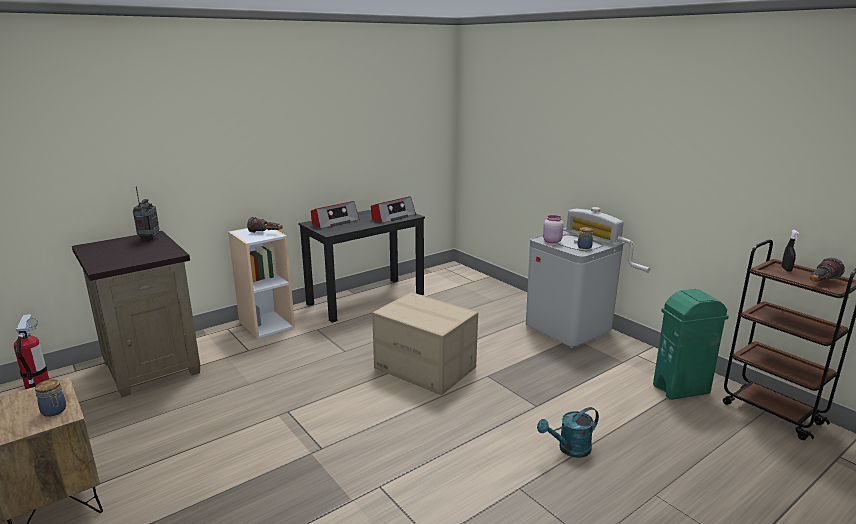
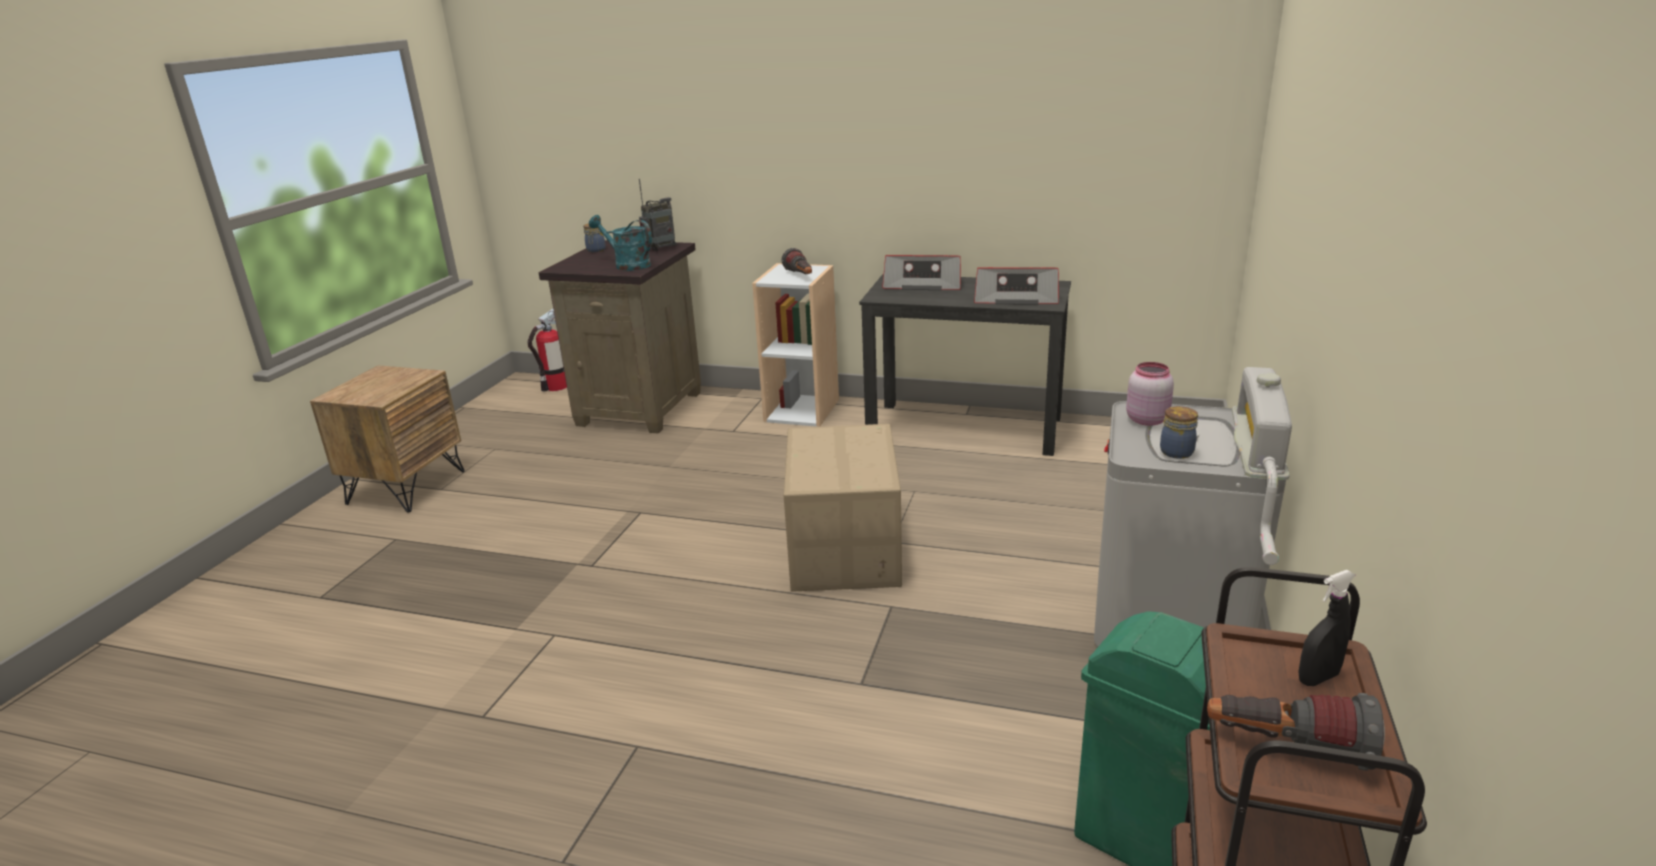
camera: 55 degrees right, 5 degrees up
(54, 411) = (384, 393): jar -> jar (596, 250)
(569, 449) = (774, 761): turquoise watering can -> turquoise watering can (627, 265)

